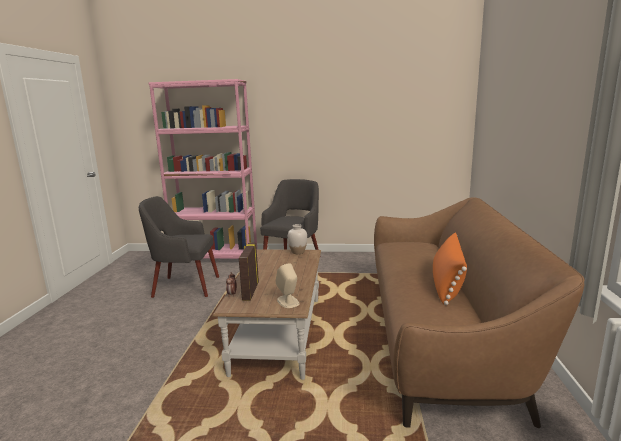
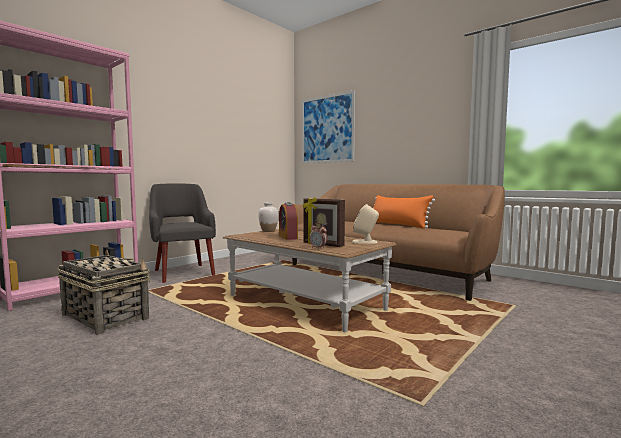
camera: 55 degrees left, 10 degrees down
(185, 286) = (105, 316): grey armchair -> basket
(274, 268) = (288, 237): none -> alarm clock
(492, 111) = (327, 129): none -> picture

